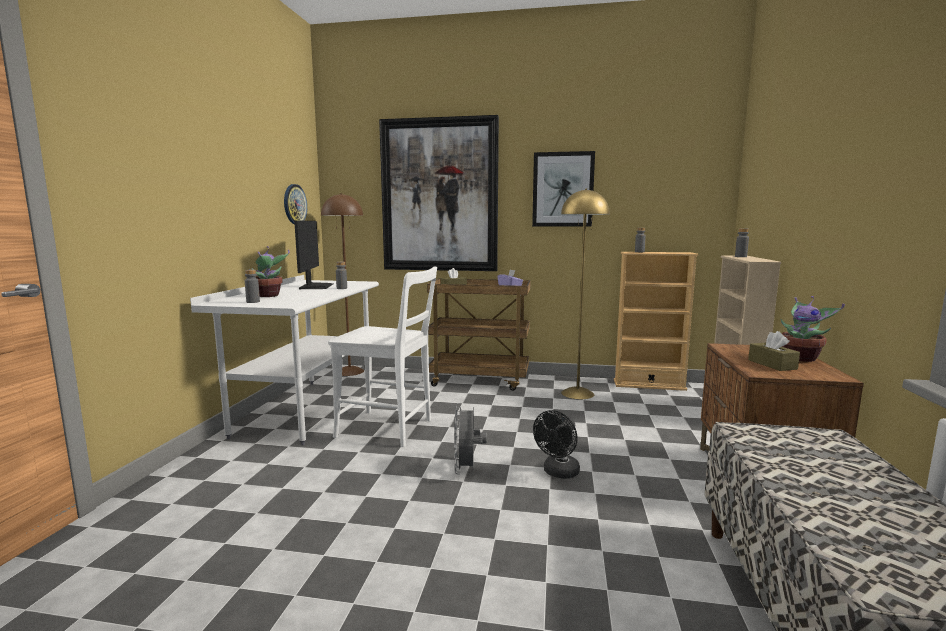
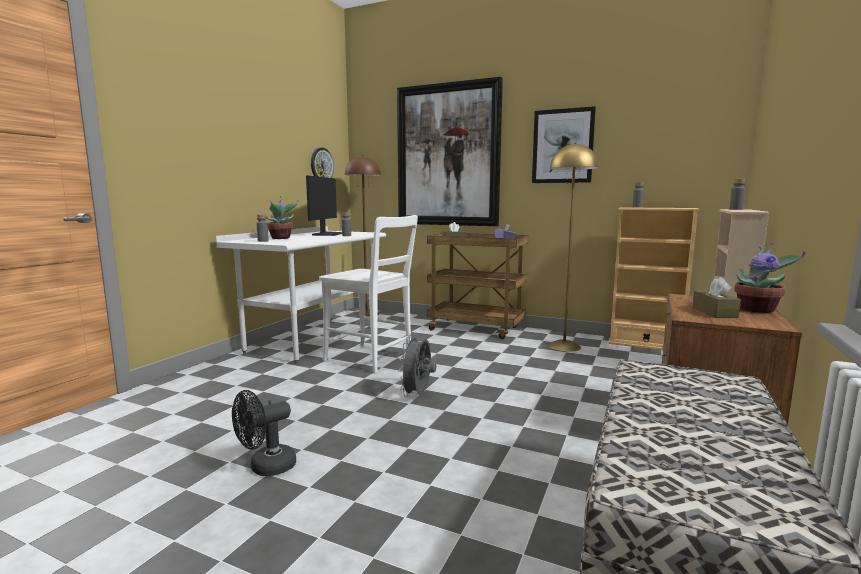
camera: 15 degrees right, 0 degrees up
(558, 473) = (499, 407): black fan -> black fan (266, 468)

